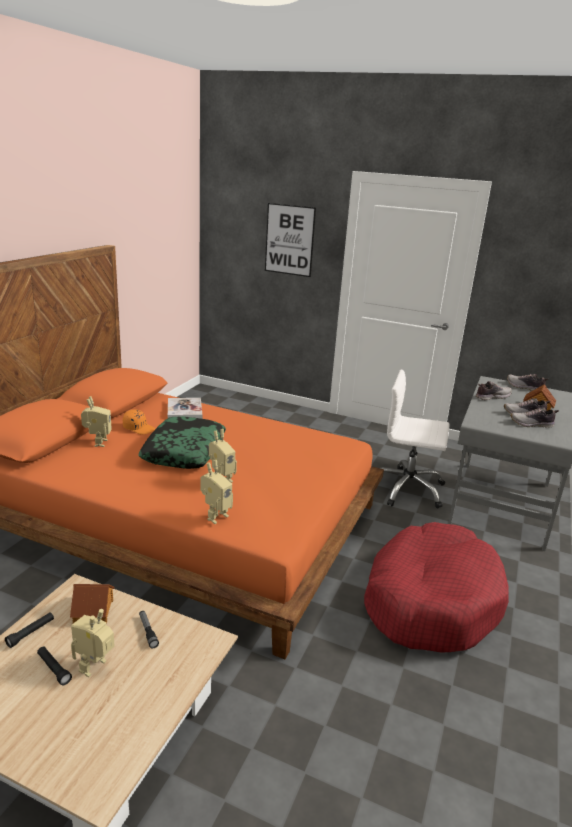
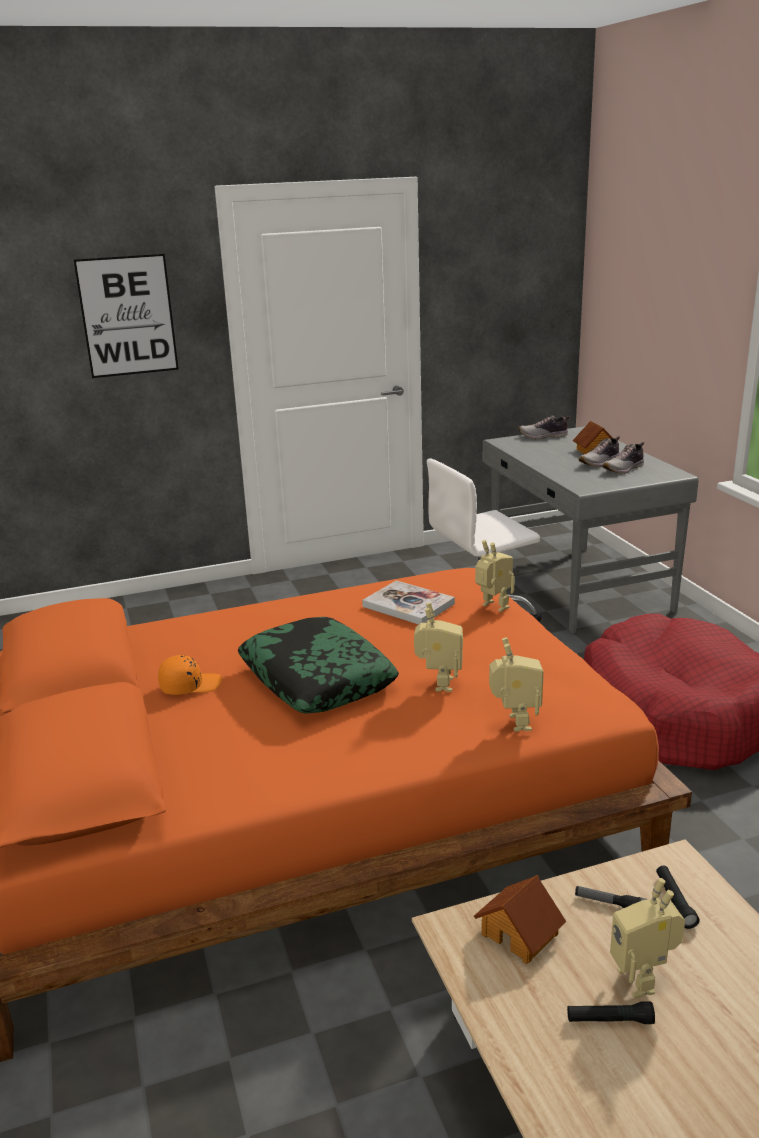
camera: 40 degrees left, 0 degrees up
(31, 633) = (508, 1014): black flashlight -> black flashlight (675, 902)
(98, 443) = (176, 734): toy robot -> toy robot (493, 607)
(184, 410) = (200, 632): book -> book (408, 605)
(492, 397) = (540, 457): shoe -> none

